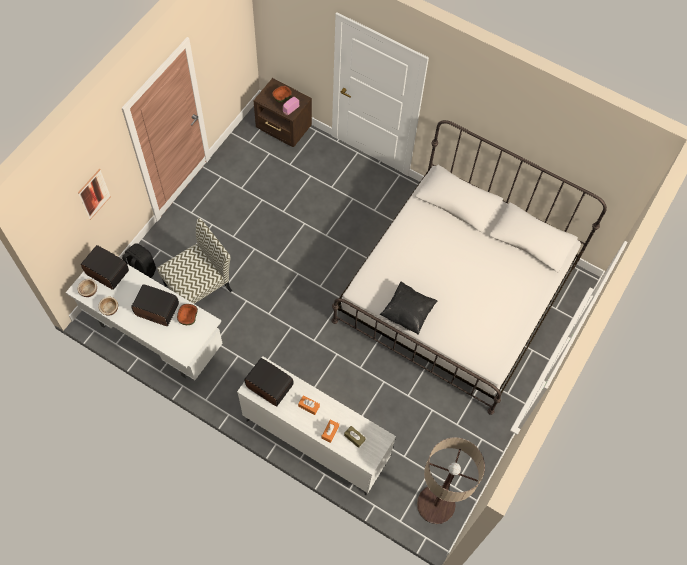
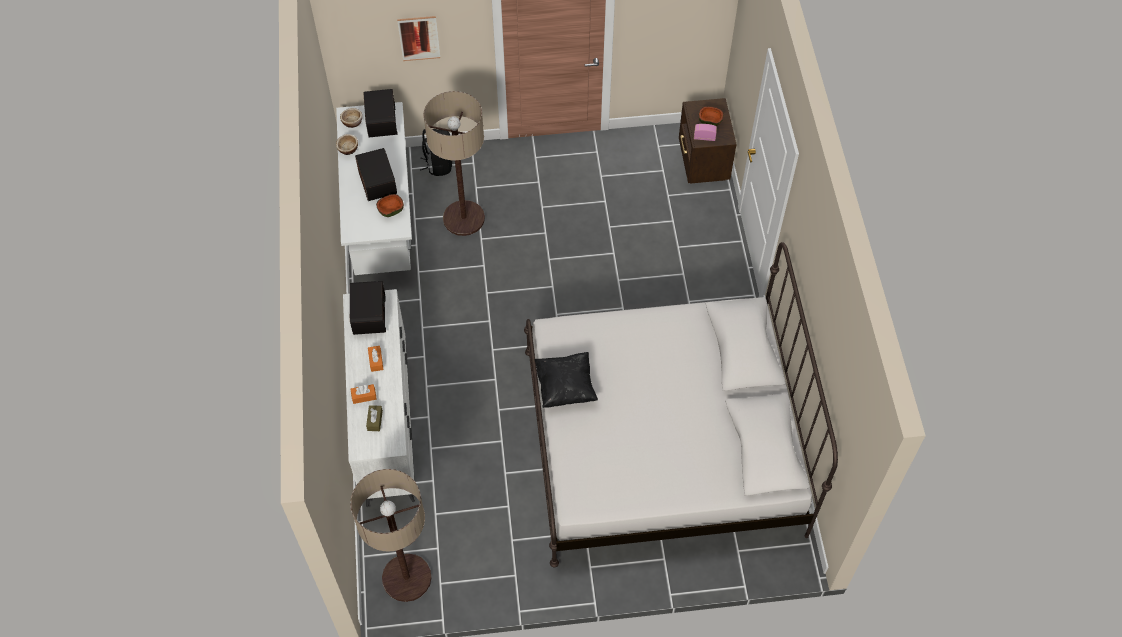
camera: 55 degrees right, 5 degrees down
(199, 286) = (463, 218): chair -> floor lamp

